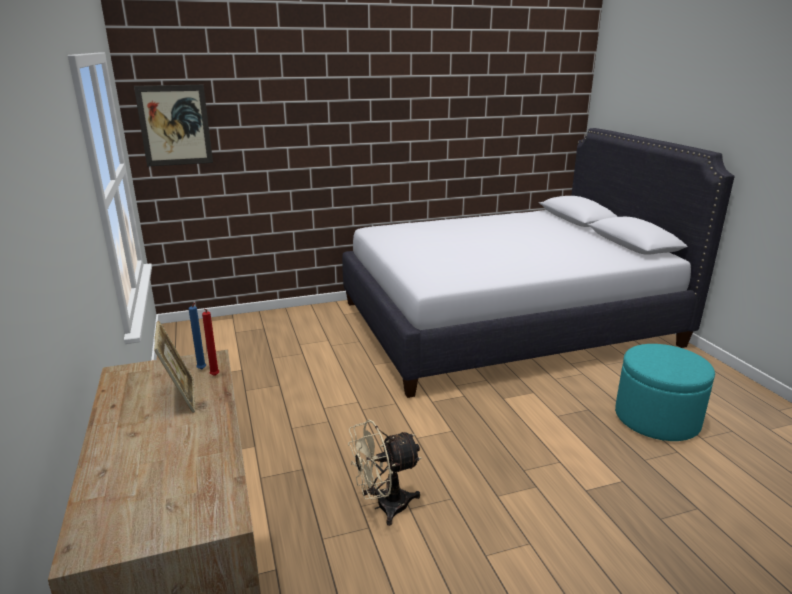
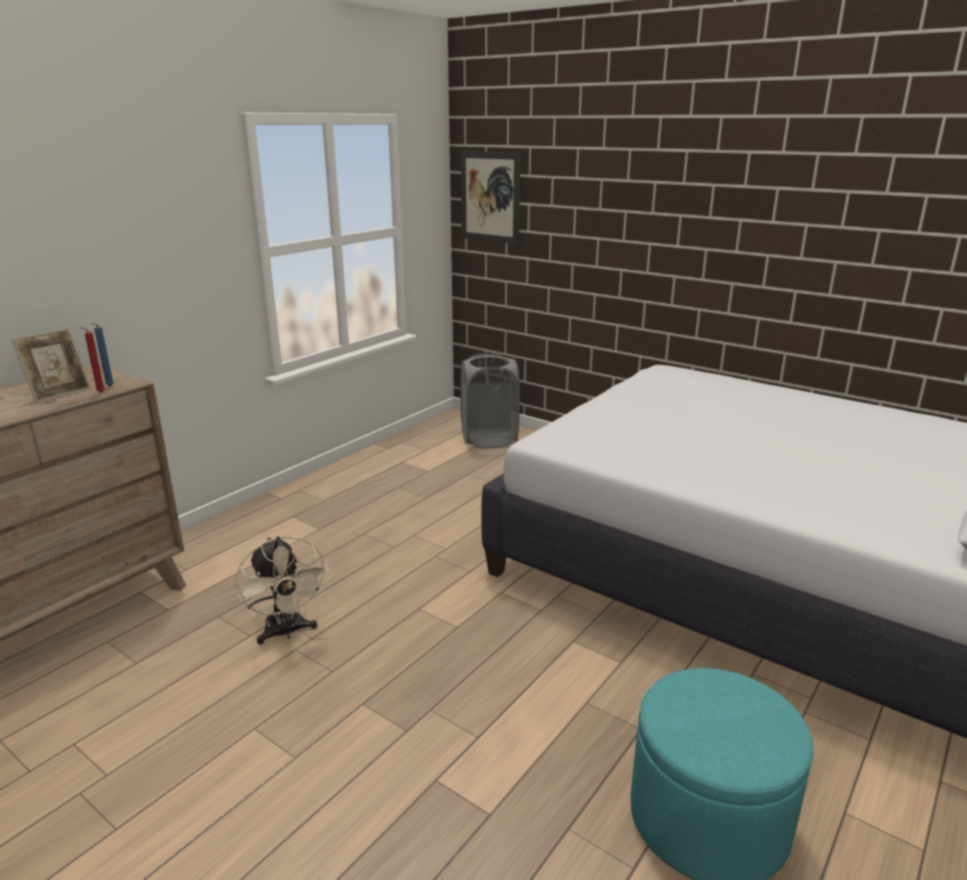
camera: 55 degrees right, 0 degrees up
(235, 331) = (489, 439): none -> grey laundry basket
(384, 506) = (286, 632): beige fan -> beige fan turned 150 degrees counterclockwise

